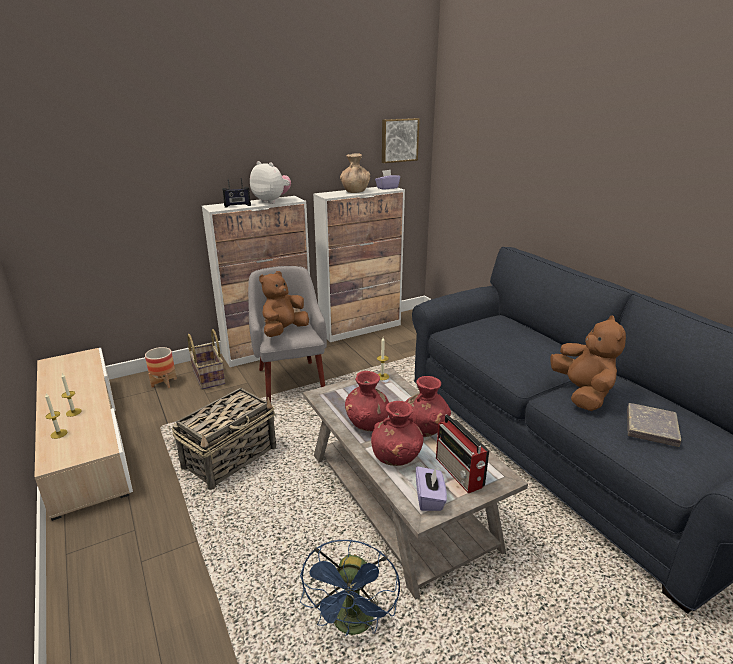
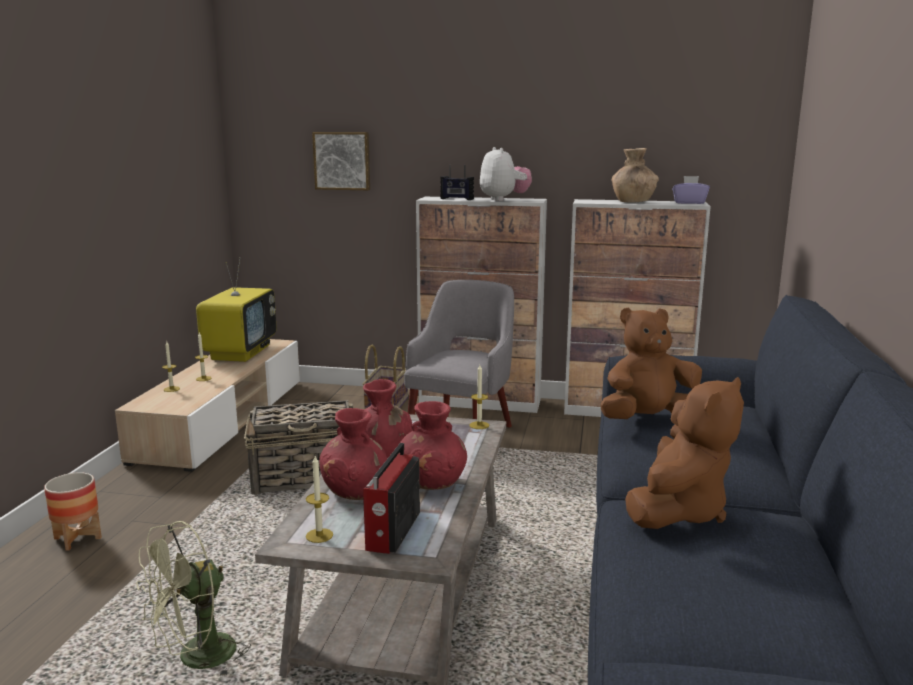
camera: 40 degrees right, 10 degrees down
(65, 375) = (240, 352): none -> television
(164, 383) = (341, 398): planter -> planter (77, 538)
(284, 331) = (450, 359): brown plush toy -> brown plush toy (648, 420)
(353, 626) = (197, 660): blue fan -> green fan
(399, 140) = (728, 135): picture -> picture (342, 161)
(430, 498) = (319, 535): purple tissue box -> candle
(651, 428) = (705, 581): grey book -> none

